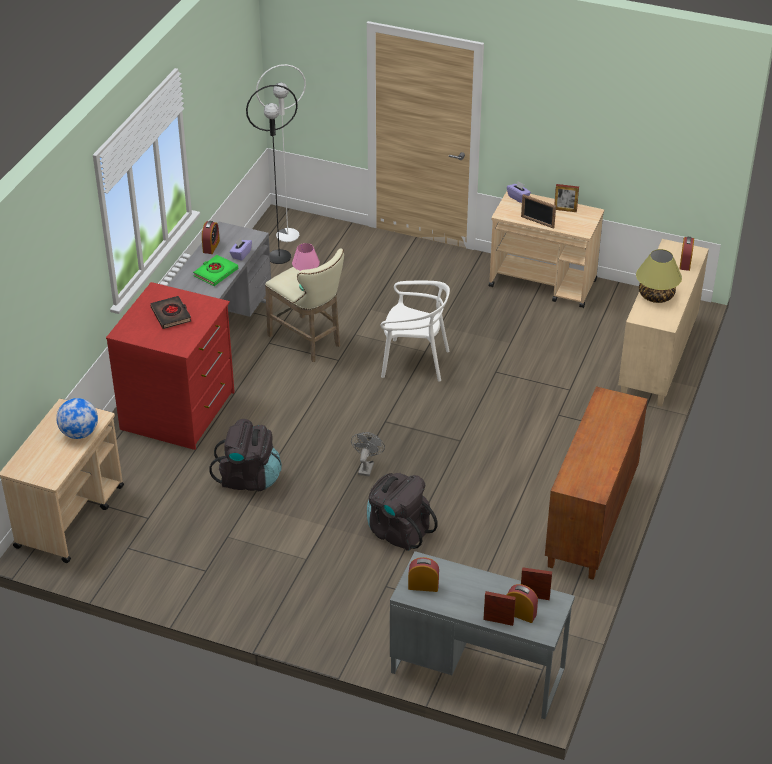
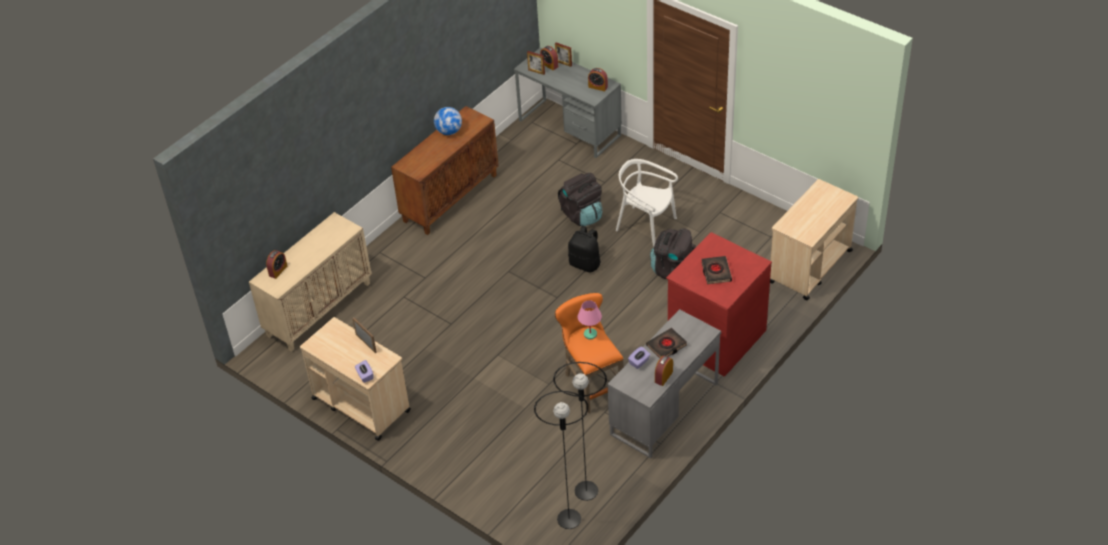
camera: 160 degrees left, 5 degrees up
(79, 433) = (799, 216): globe -> globe (449, 131)
(215, 273) = (666, 346): green book -> black book
(288, 235) = (568, 519): white floor lamp -> black floor lamp
(308, 341) = (591, 384): beige stool -> orange stool
(366, 466) = (585, 264): grey fan -> black backpack
(414, 362) = (511, 345): white chair -> white chair (646, 226)
(565, 210) = (333, 352): picture frame -> none
(656, 296) = (323, 245): table lamp -> none

